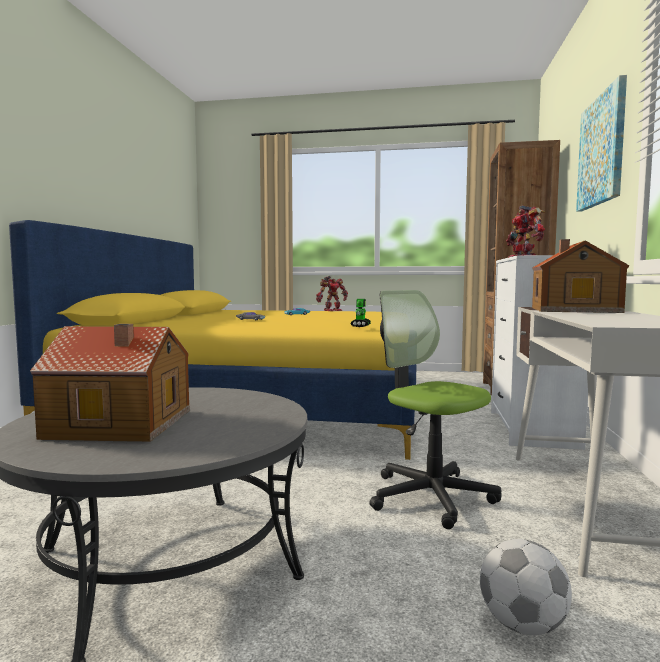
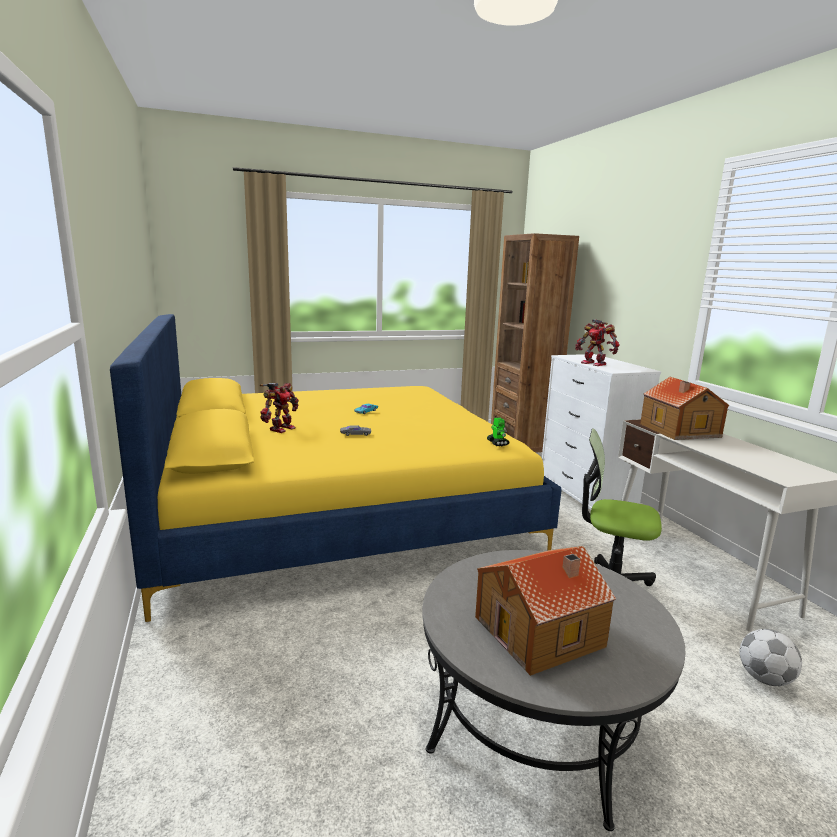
camera: 30 degrees left, 10 degrees up
(332, 310) = (362, 390): toy robot -> toy robot (280, 428)
(602, 150) = (643, 271): picture -> none

